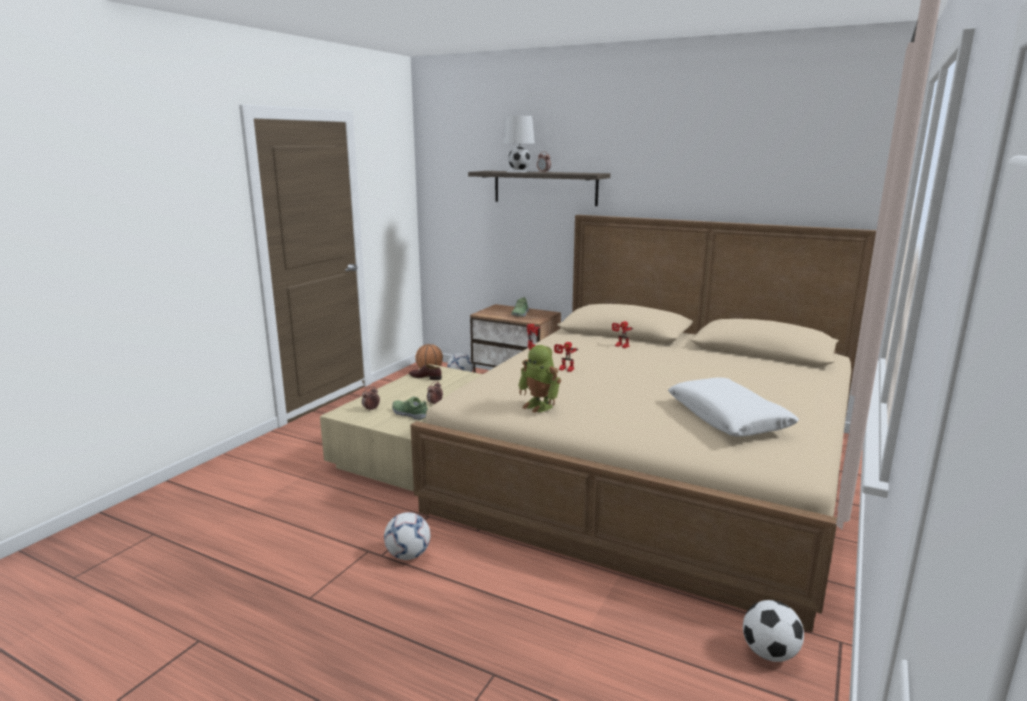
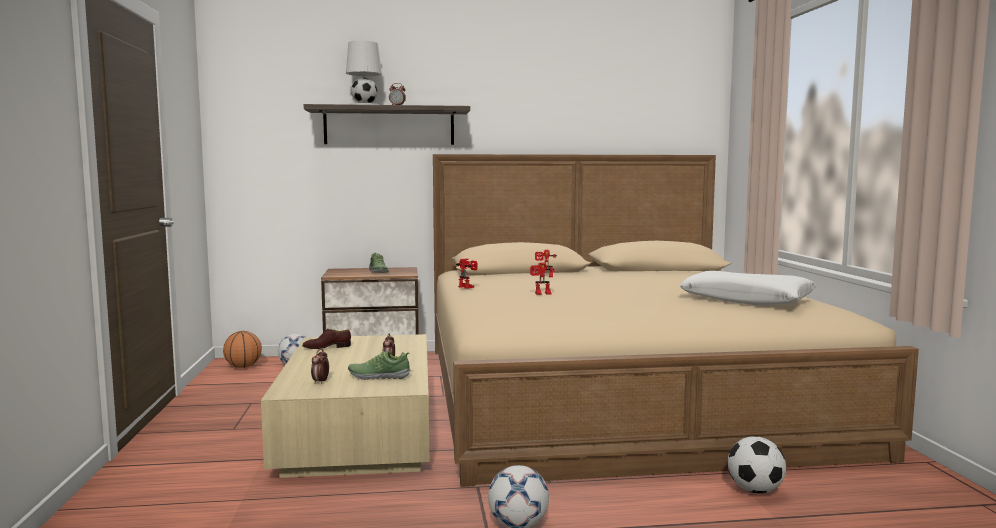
camera: 35 degrees left, 10 degrees down
(539, 405) = (588, 316): toy robot -> none
(769, 653) = (908, 484): football -> football (755, 490)

